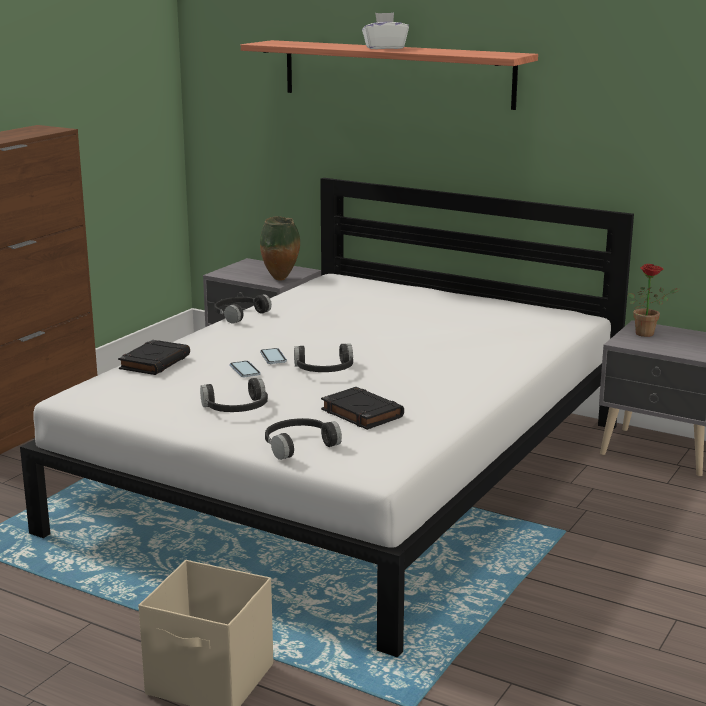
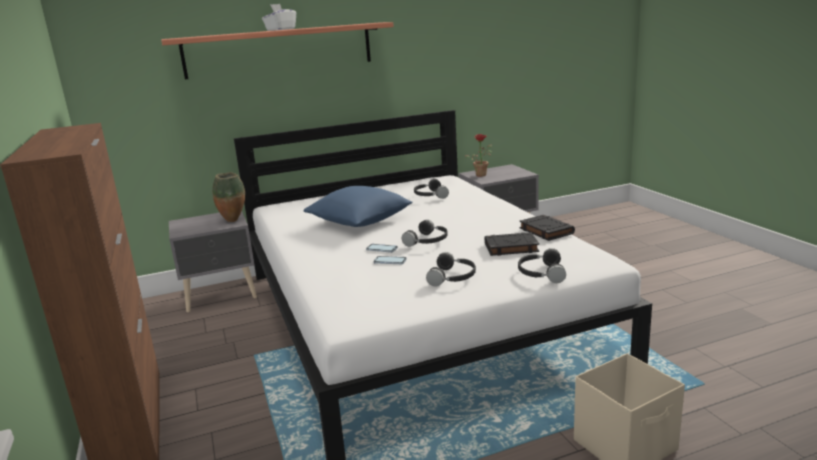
camera: 50 degrees left, 0 degrees up
(155, 362) = (326, 283): black book -> black book (545, 231)
(238, 315) = (283, 242): black headphones -> black headphones (429, 195)
(342, 326) = (360, 222): none -> blue pillow

